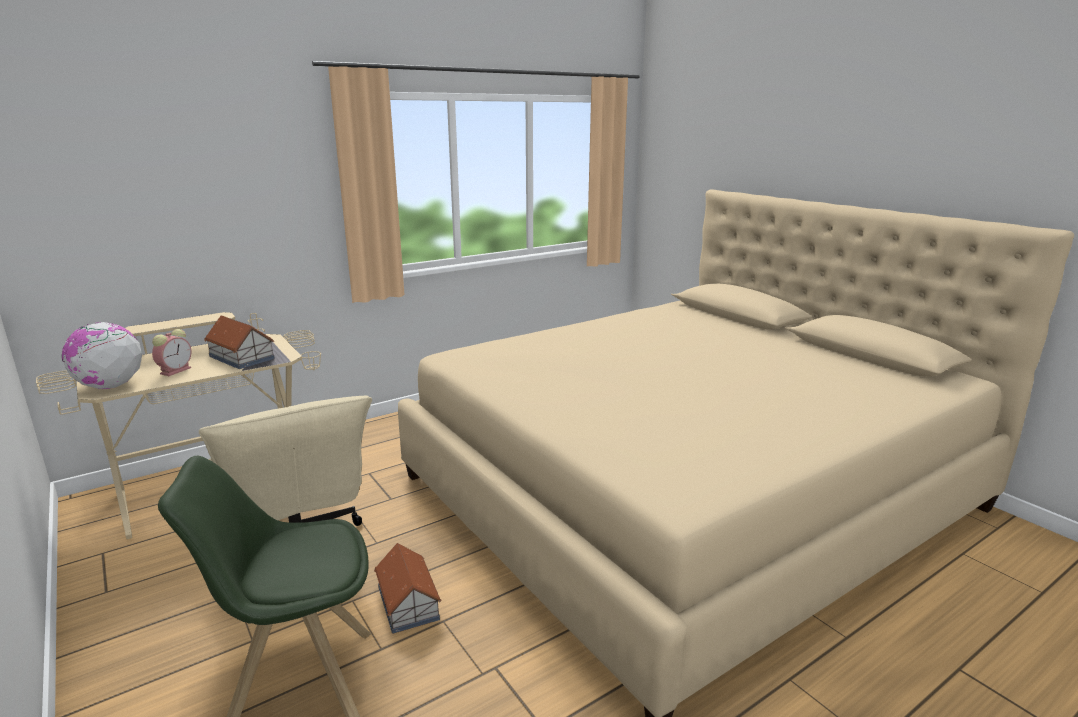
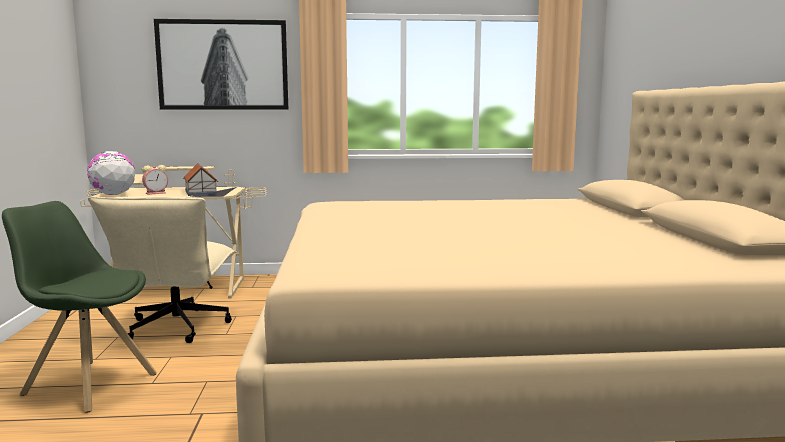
camera: 30 degrees right, 10 degrees down
(220, 167) = (222, 65): none -> picture
(407, 603) = (199, 367): toy house -> none

